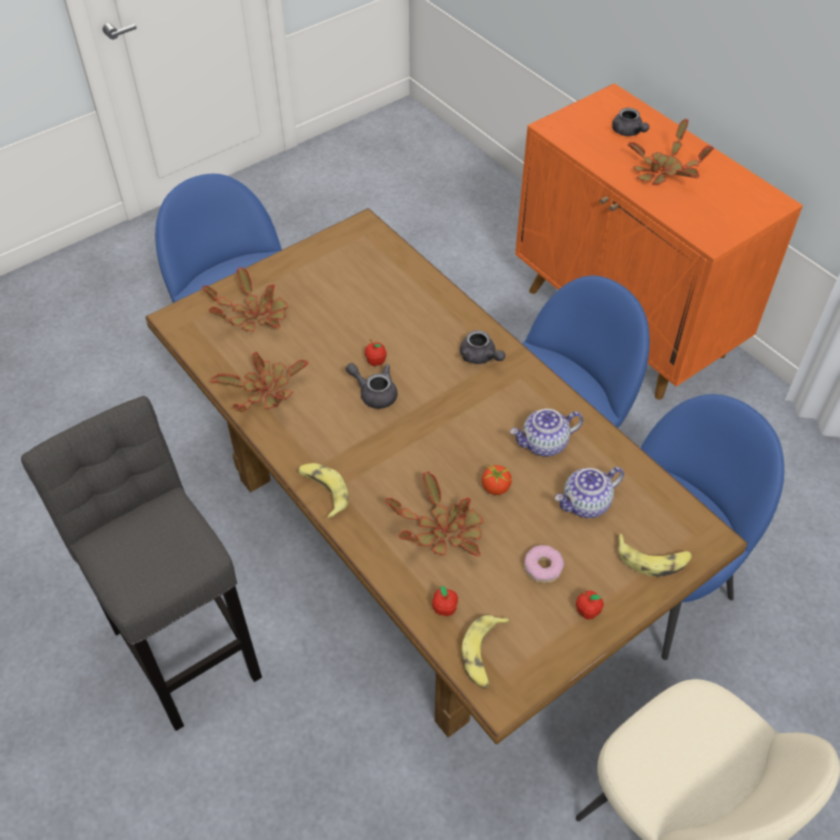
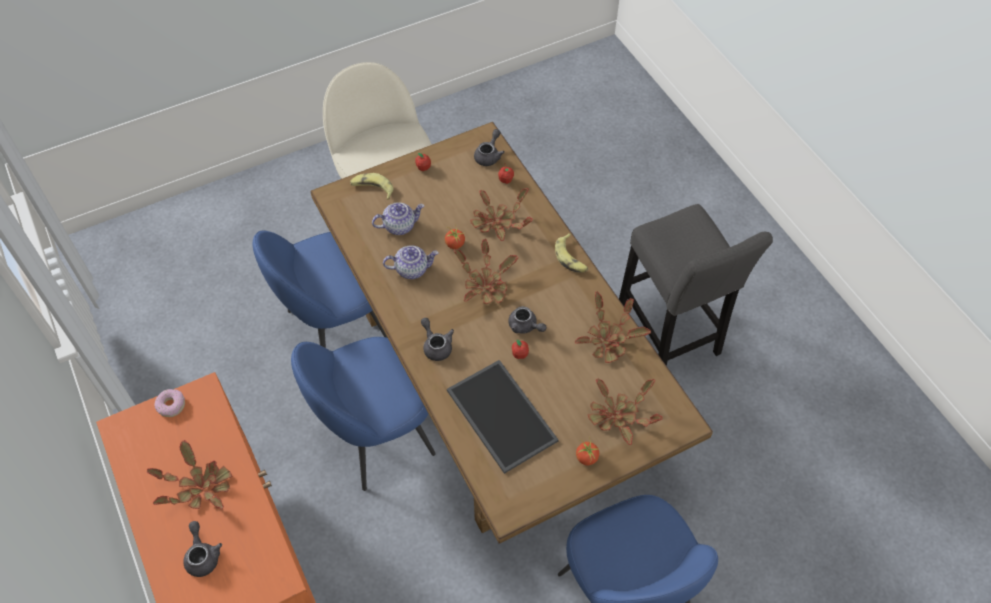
camera: 170 degrees left, 5 degrees up
(287, 275) = (586, 457): none -> tomato
(388, 299) = (499, 415): none -> tray
(437, 438) = (486, 284): none -> potted plant
(484, 655) = (489, 155): banana -> grey teapot
(542, 567) = (441, 193): donut -> donut (171, 405)

